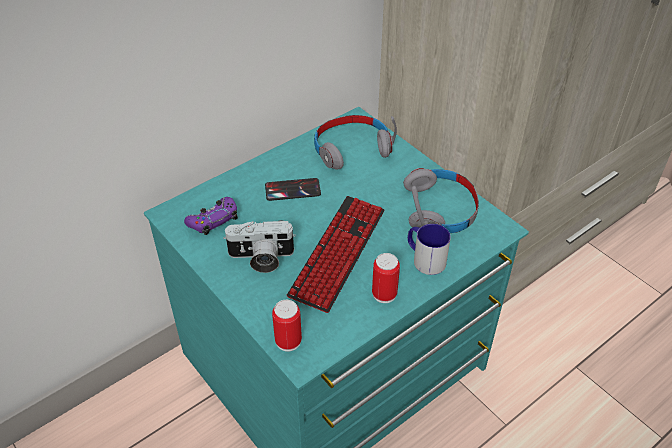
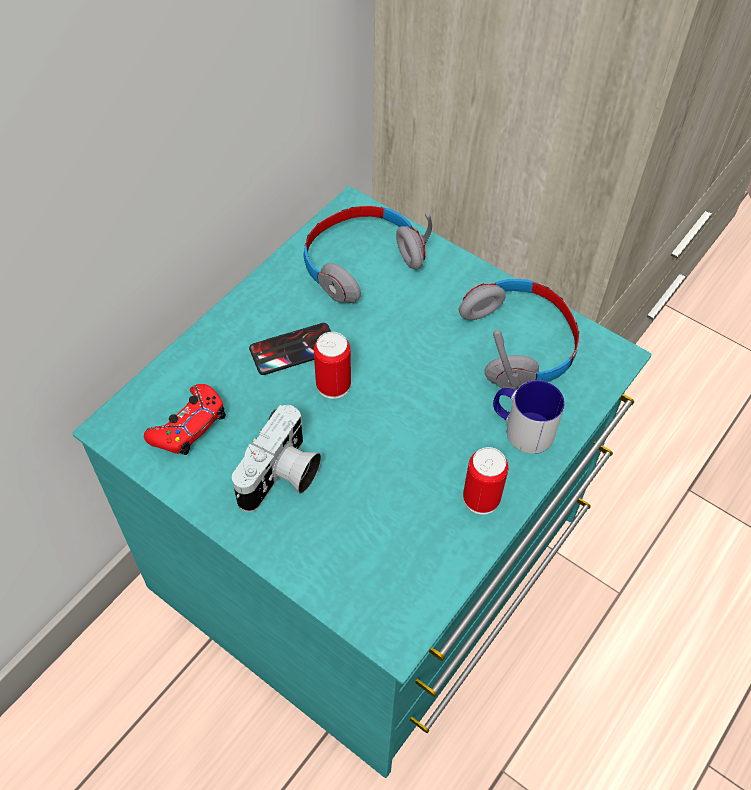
camera: 15 degrees left, 10 degrees up
(213, 220) = (188, 426): purple game controller -> red game controller
(261, 258) = (282, 477): camera -> camera turned 45 degrees counterclockwise
(288, 341) = (365, 608): can -> can (333, 385)
(338, 253) = (394, 444): keyboard -> none

